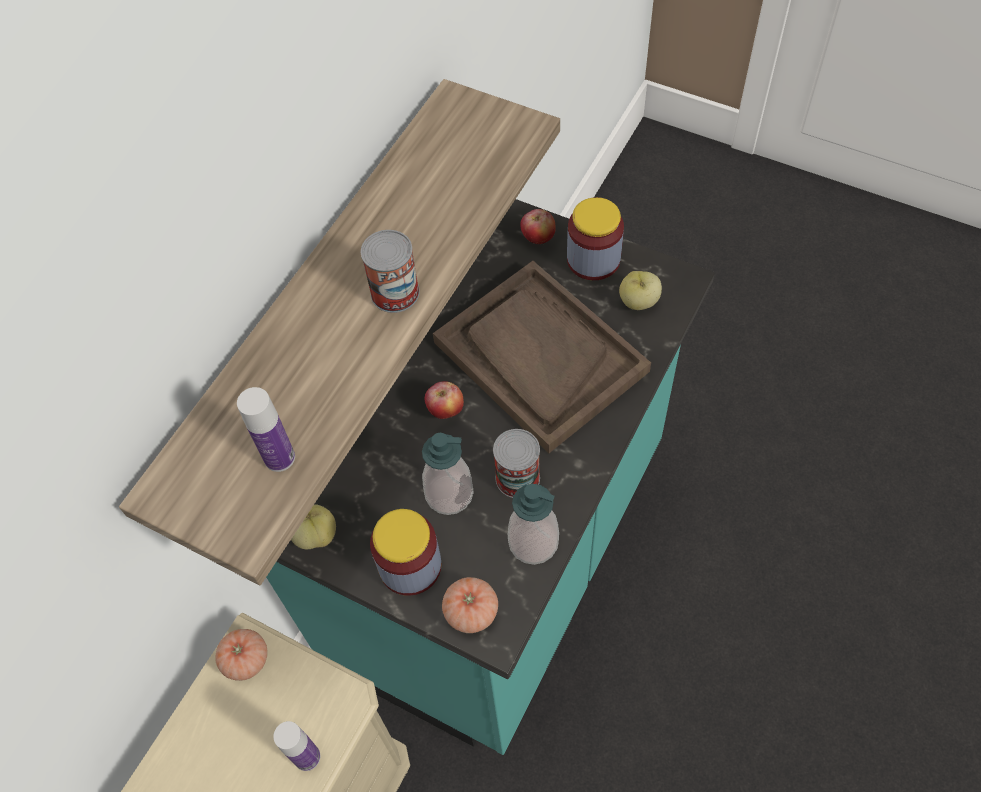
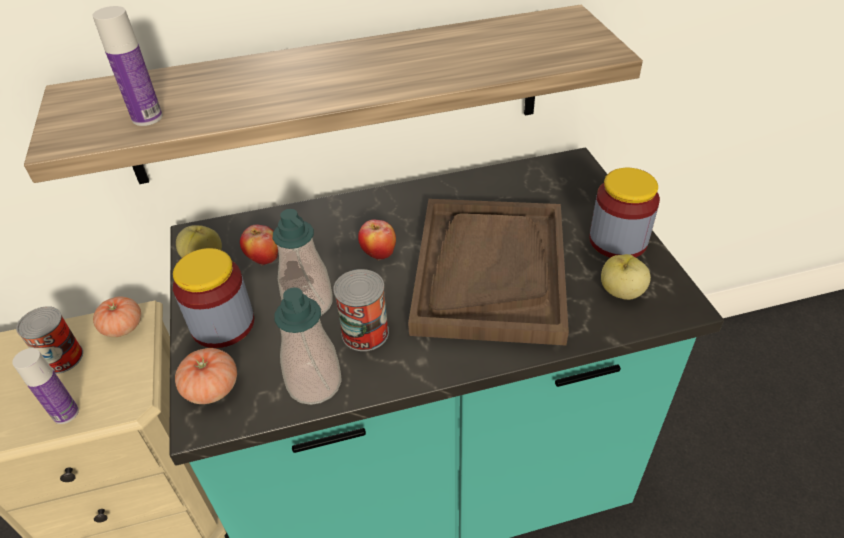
camera: 45 degrees right, 15 degrees down
(395, 292) = (360, 83): can -> can (62, 358)
(538, 239) = (588, 201): apple -> apple (263, 259)

